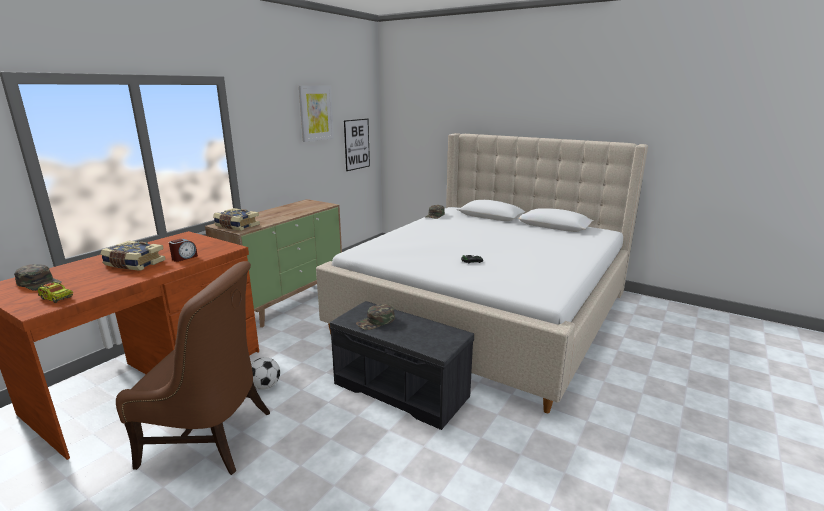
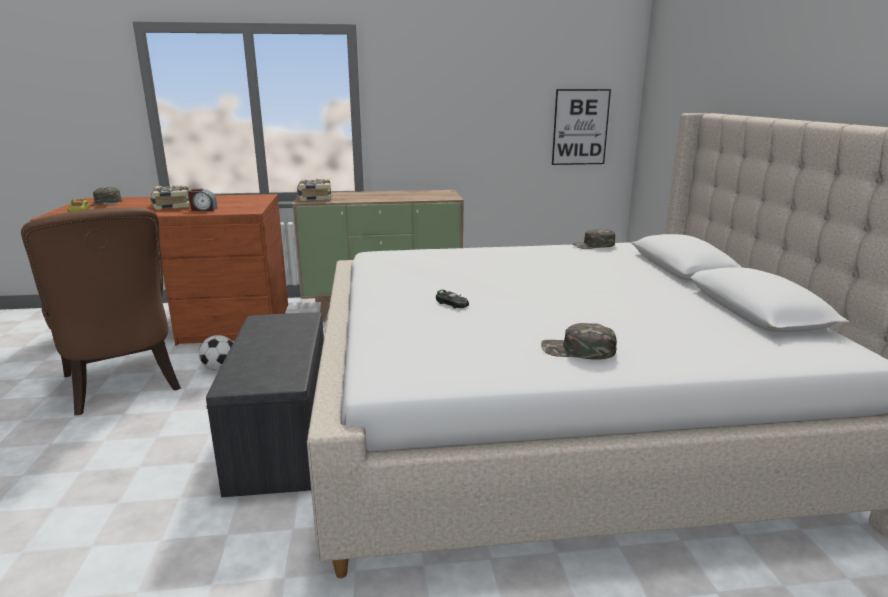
camera: 50 degrees right, 0 degrees up
(316, 113) = (501, 75): picture -> none
(376, 322) = (270, 332): green cap -> green cap (577, 350)

